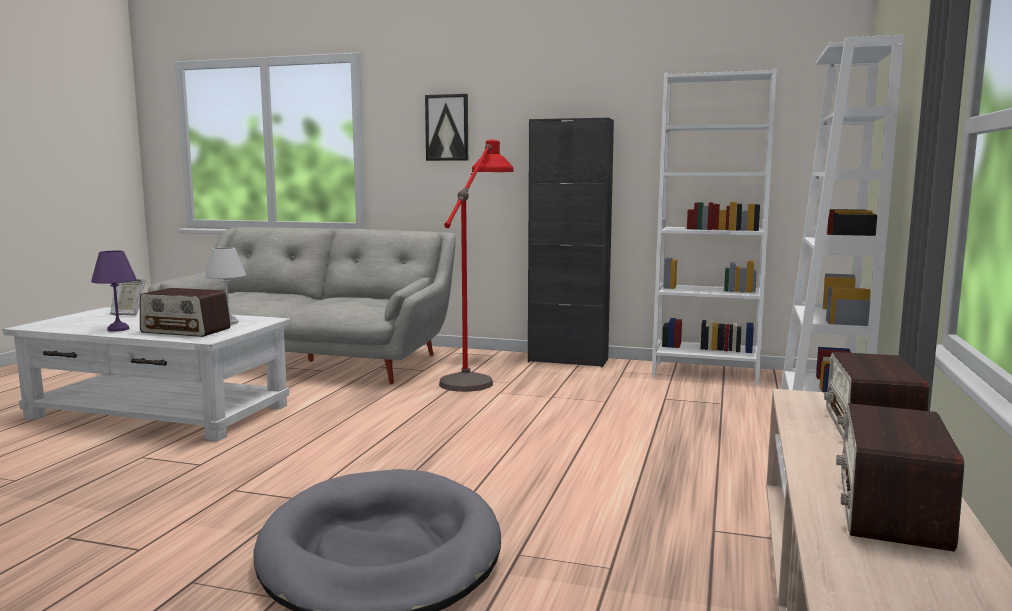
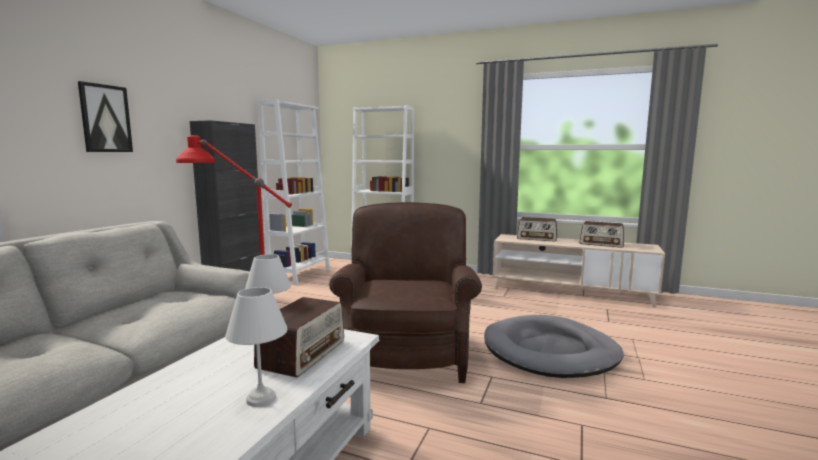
camera: 85 degrees left, 0 degrees up
(117, 329) = (260, 399): purple table lamp -> white table lamp
(128, 314) = (115, 419): picture frame -> none
(392, 449) = (407, 352): none -> brown armchair

